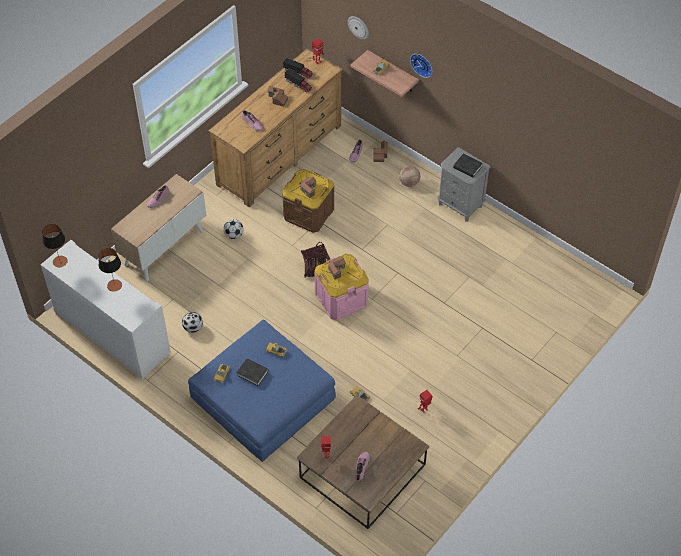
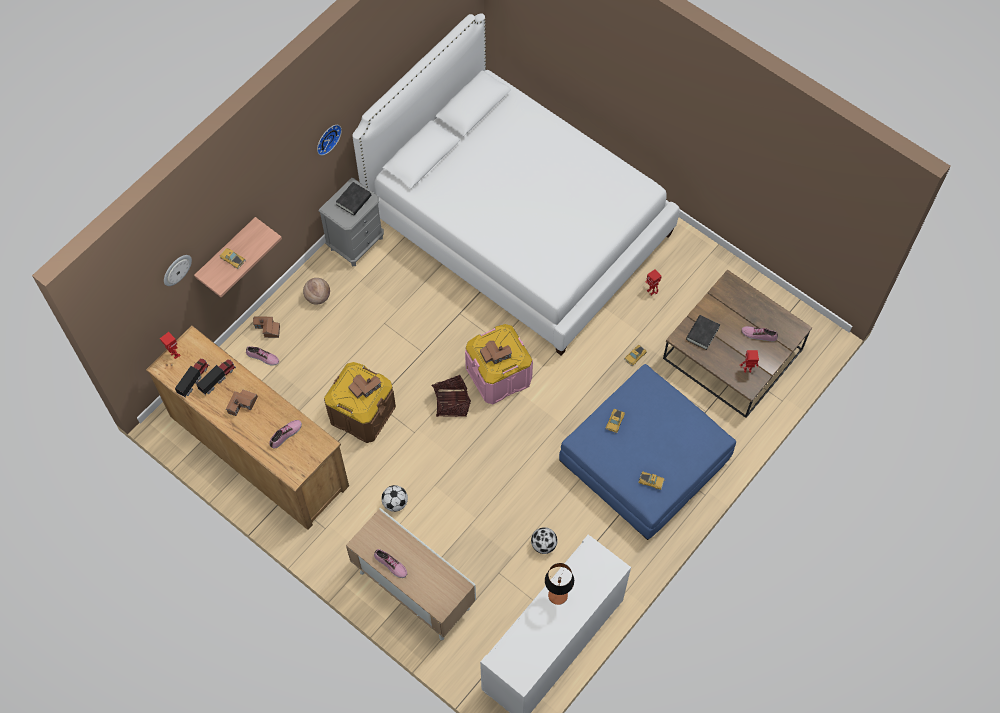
camera: 90 degrees left, 10 degrees up
(60, 261) = (519, 671): table lamp -> none
(252, 373) = (649, 446): black book -> black book (702, 333)
(422, 64) = (253, 197): wall clock -> wall clock (327, 138)
(487, 312) = (518, 223): none -> white bed

